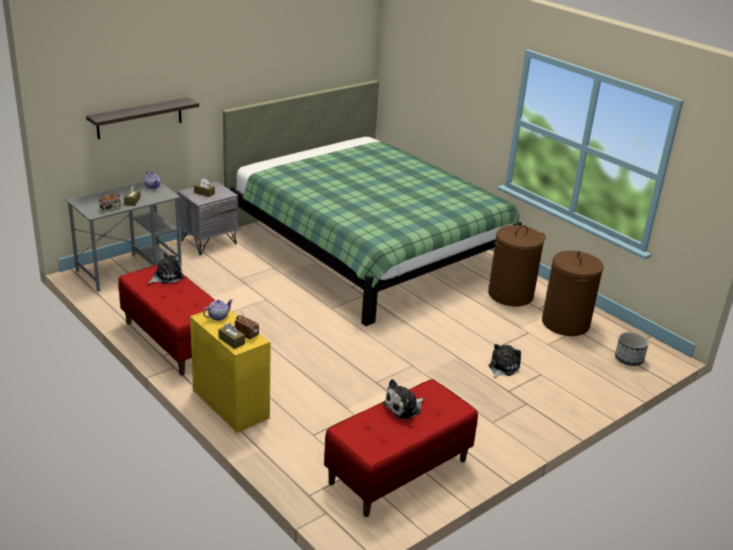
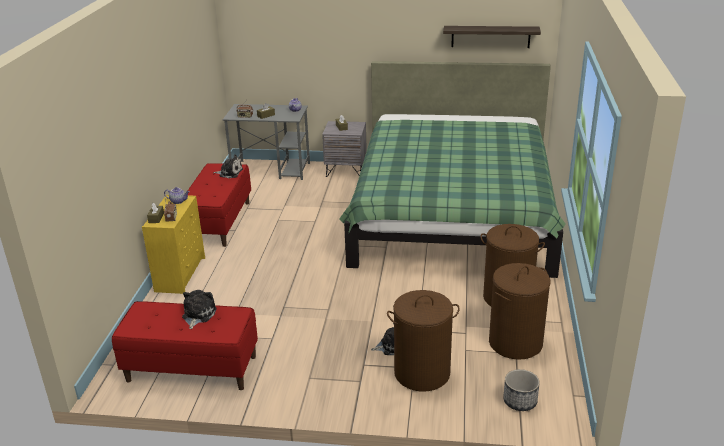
camera: 50 degrees right, 0 degrees up
(139, 118) = (297, 53): shelf -> shelf (490, 36)
(404, 408) = (198, 315): plush toy -> plush toy turned 90 degrees clockwise
(551, 375) = (422, 373): none -> brown laundry basket

